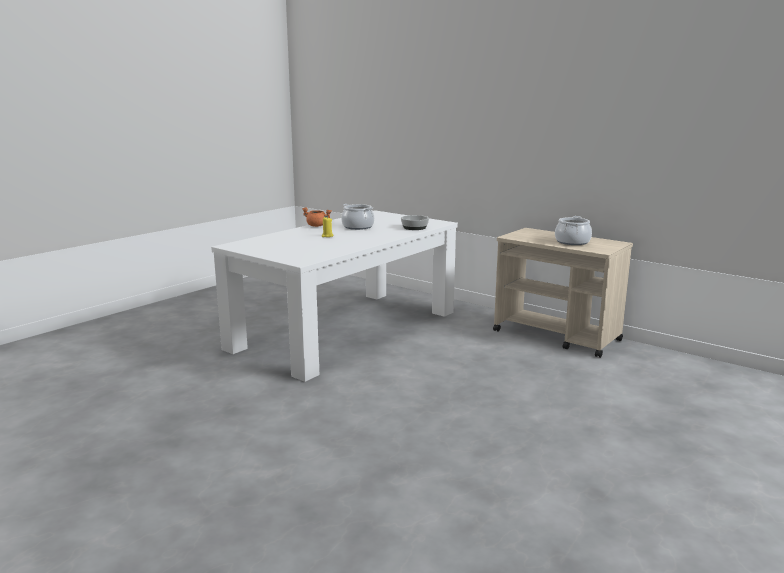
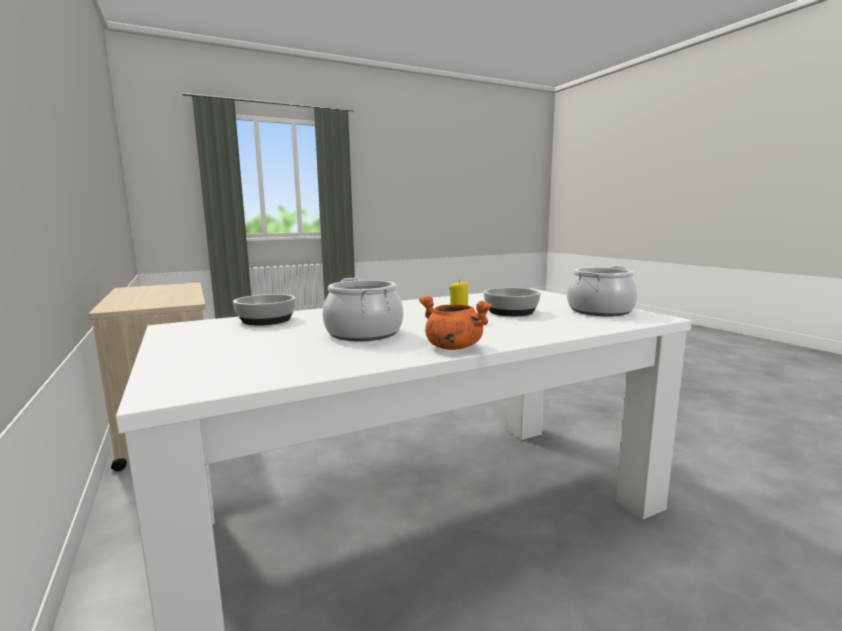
camera: 155 degrees left, 5 degrees down
(304, 242) = (511, 312): none -> bowl
(572, 242) = (162, 292): cooking pot -> cooking pot (600, 311)

